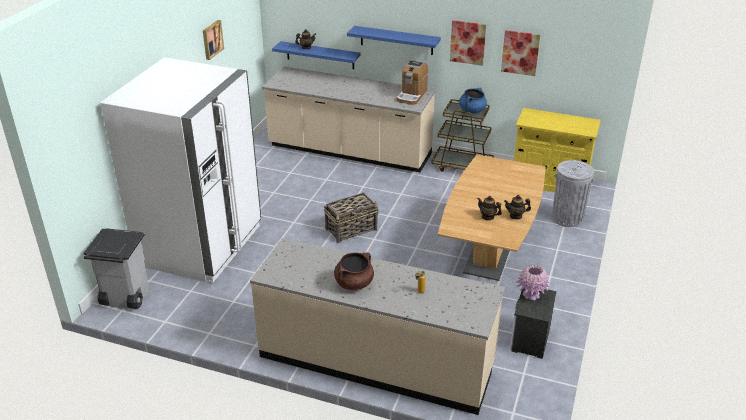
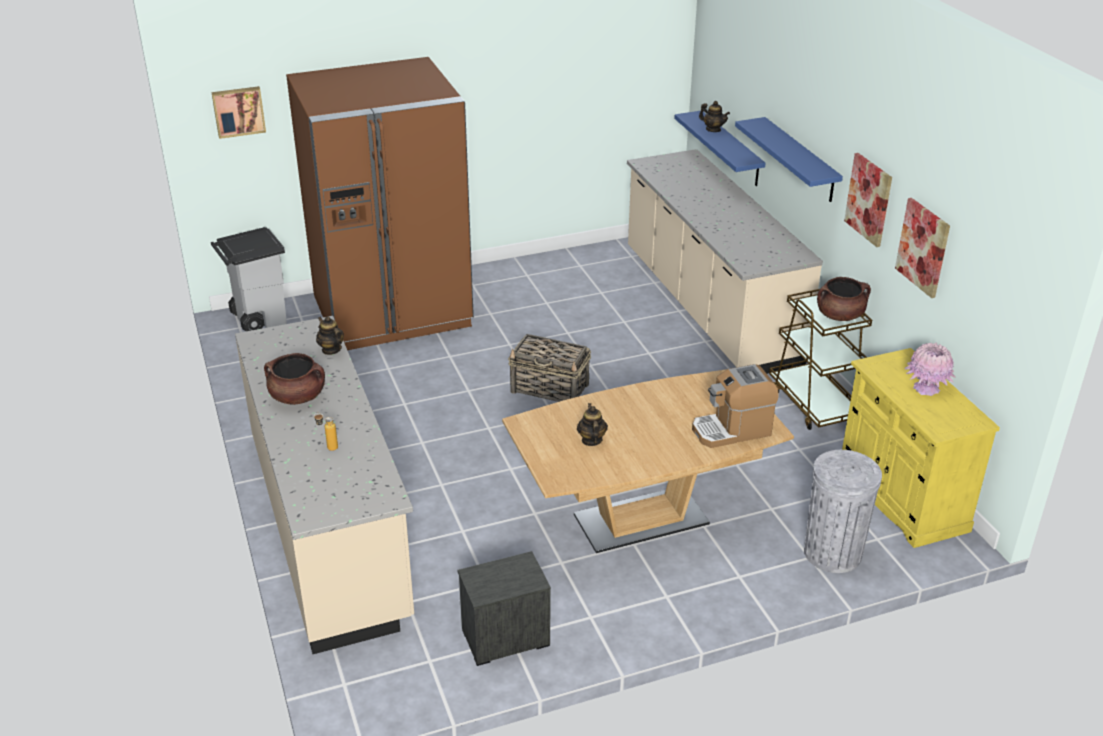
camera: 50 degrees right, 0 degrees up
(200, 245) = (392, 312): white fridge -> brown fridge
(212, 39) = (553, 65): picture -> picture (238, 111)
(412, 95) = (774, 252): coffee machine -> coffee machine (732, 430)
(472, 110) = (839, 315): blue cooking pot -> brown cooking pot
(516, 216) = (625, 461): teapot -> teapot (331, 349)
(531, 294) = (516, 567): pink vase -> pink vase (926, 388)

